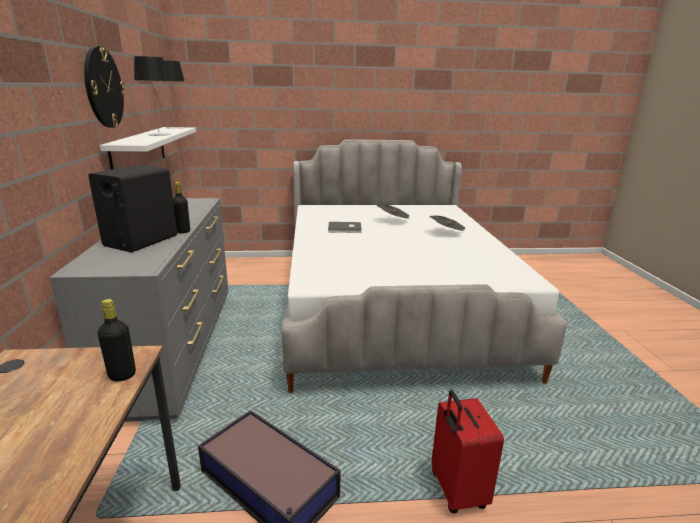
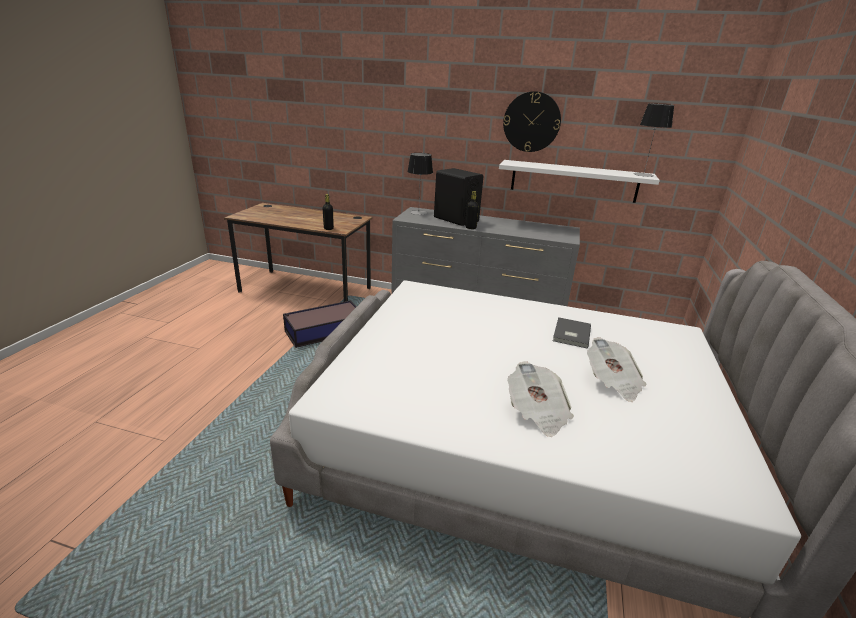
camera: 110 degrees right, 5 degrees up
(159, 134) = (572, 169): table lamp -> table lamp (418, 212)
(456, 491) = (255, 386): red suitcase -> none

